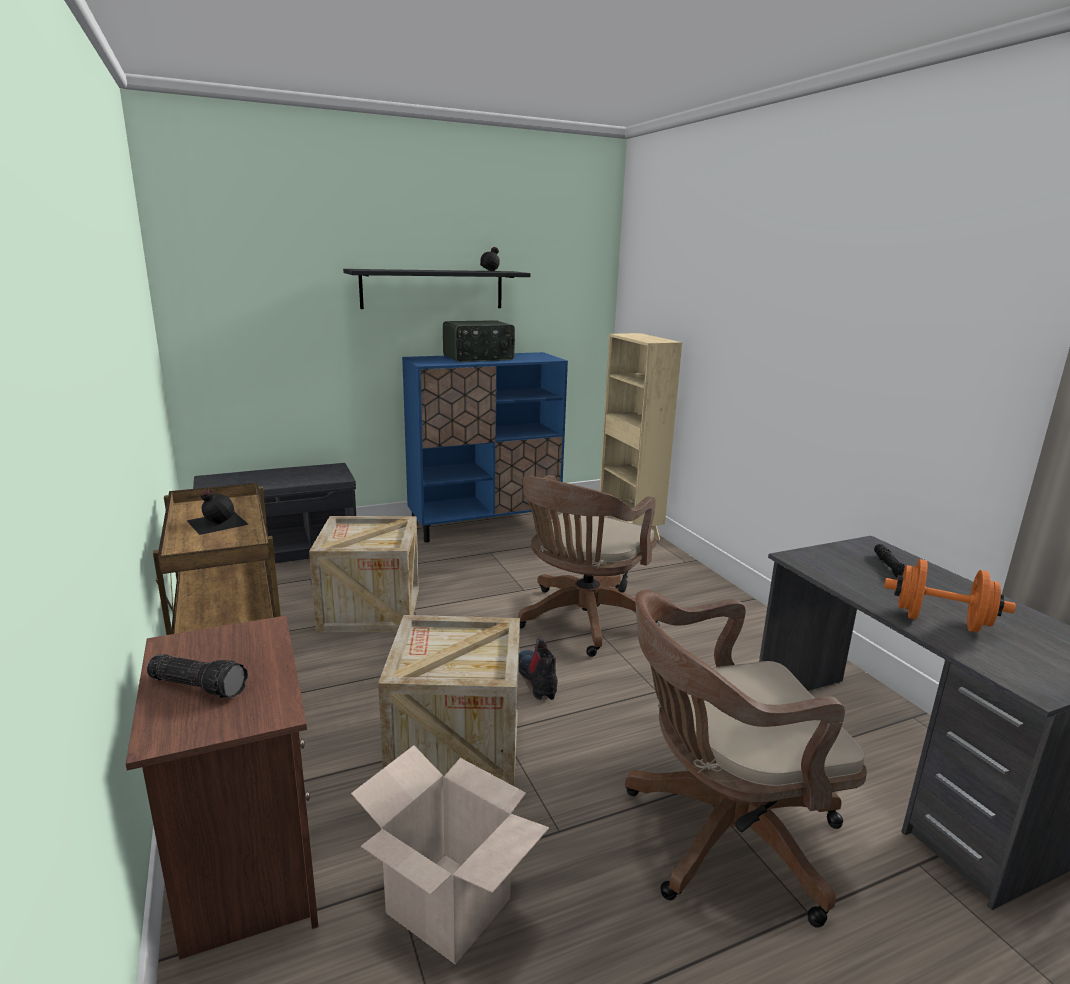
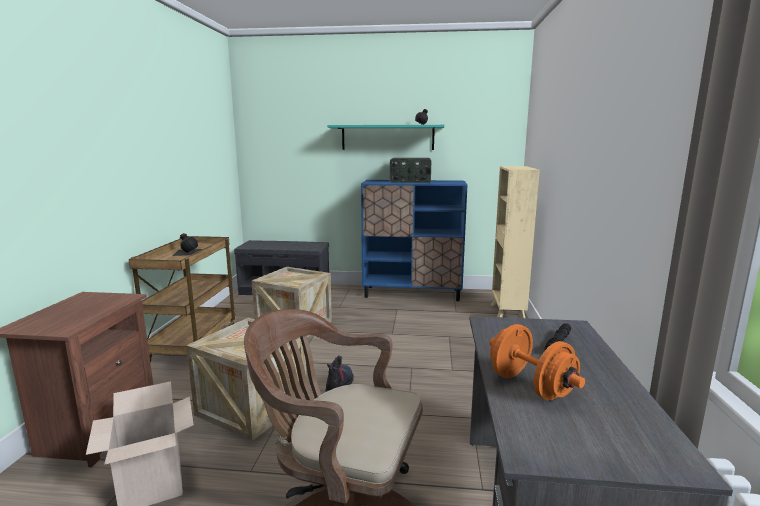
camera: 30 degrees right, 5 degrees down
(200, 685) = (62, 312): flashlight -> none
(432, 289) = (387, 137): black shelf -> turquoise shelf
(582, 622) = (407, 360): brown office chair -> none

